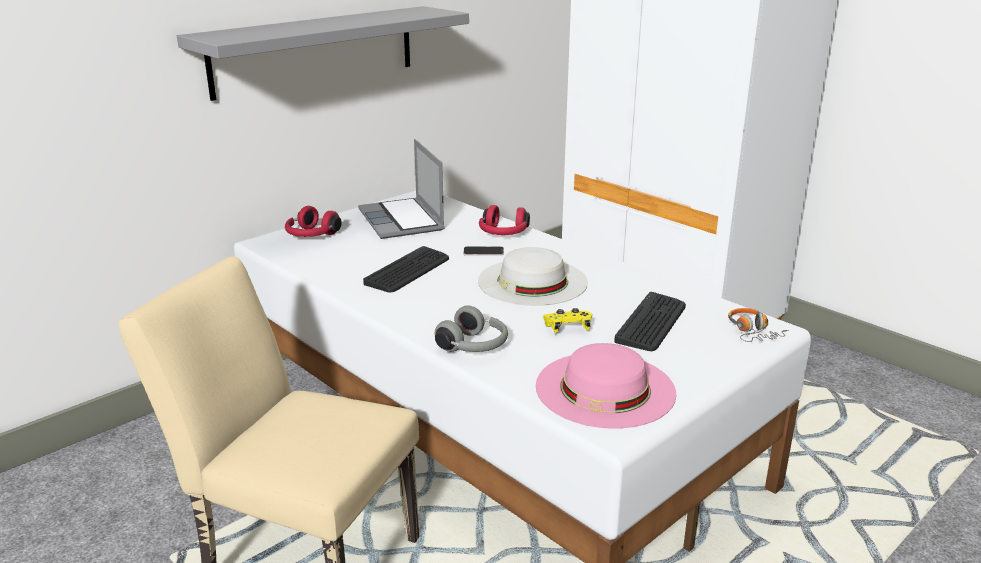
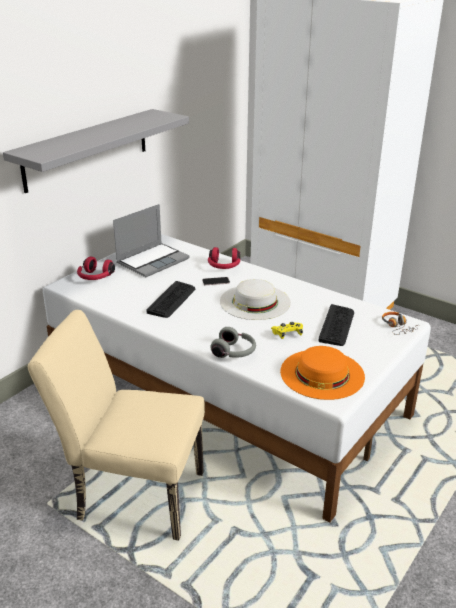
camera: 10 degrees left, 5 degrees up
(402, 221) = (153, 261): laptop -> laptop turned 105 degrees counterclockwise
(605, 388) = (322, 374): pink hat -> orange hat

